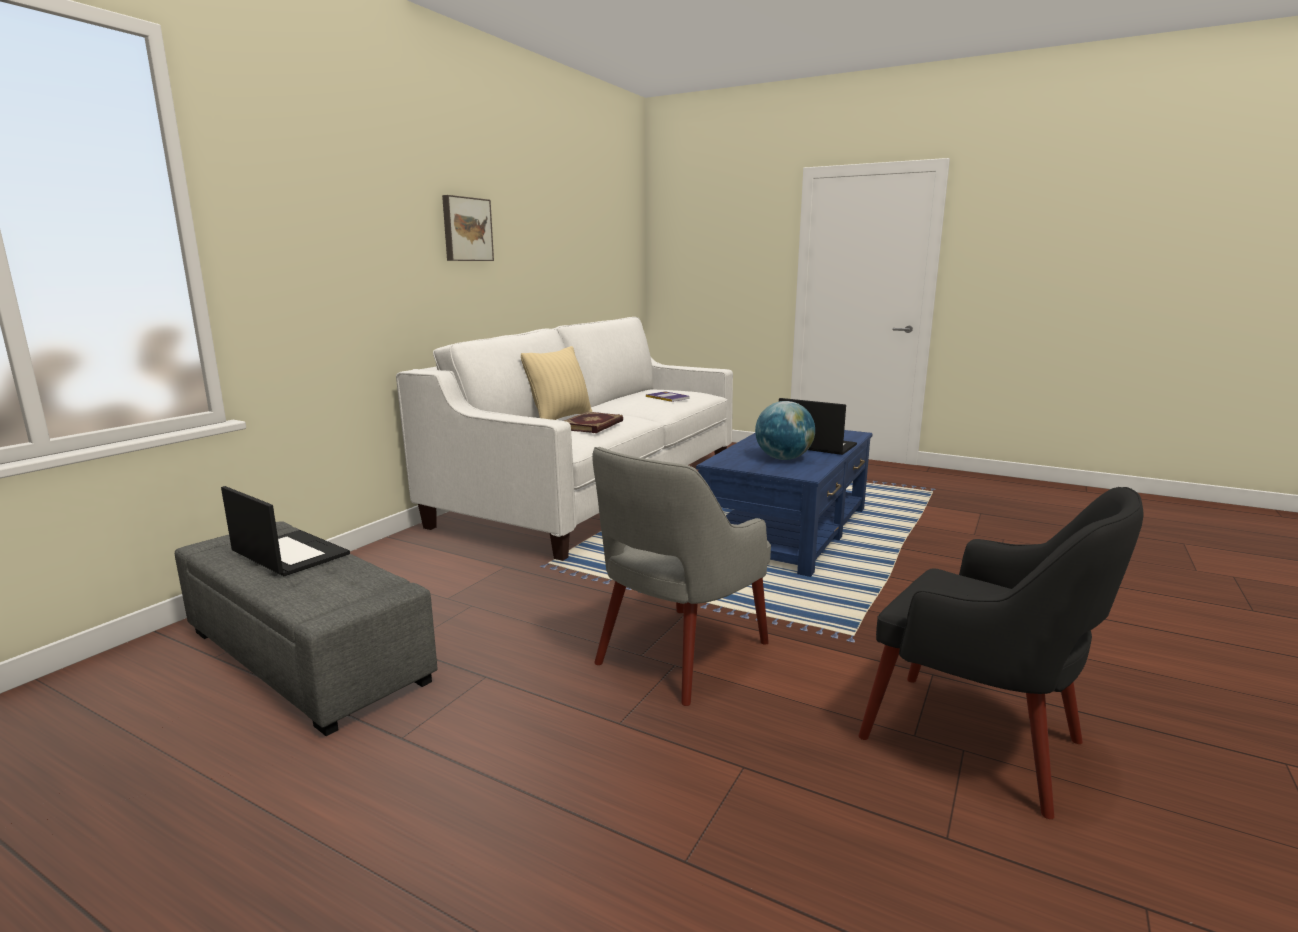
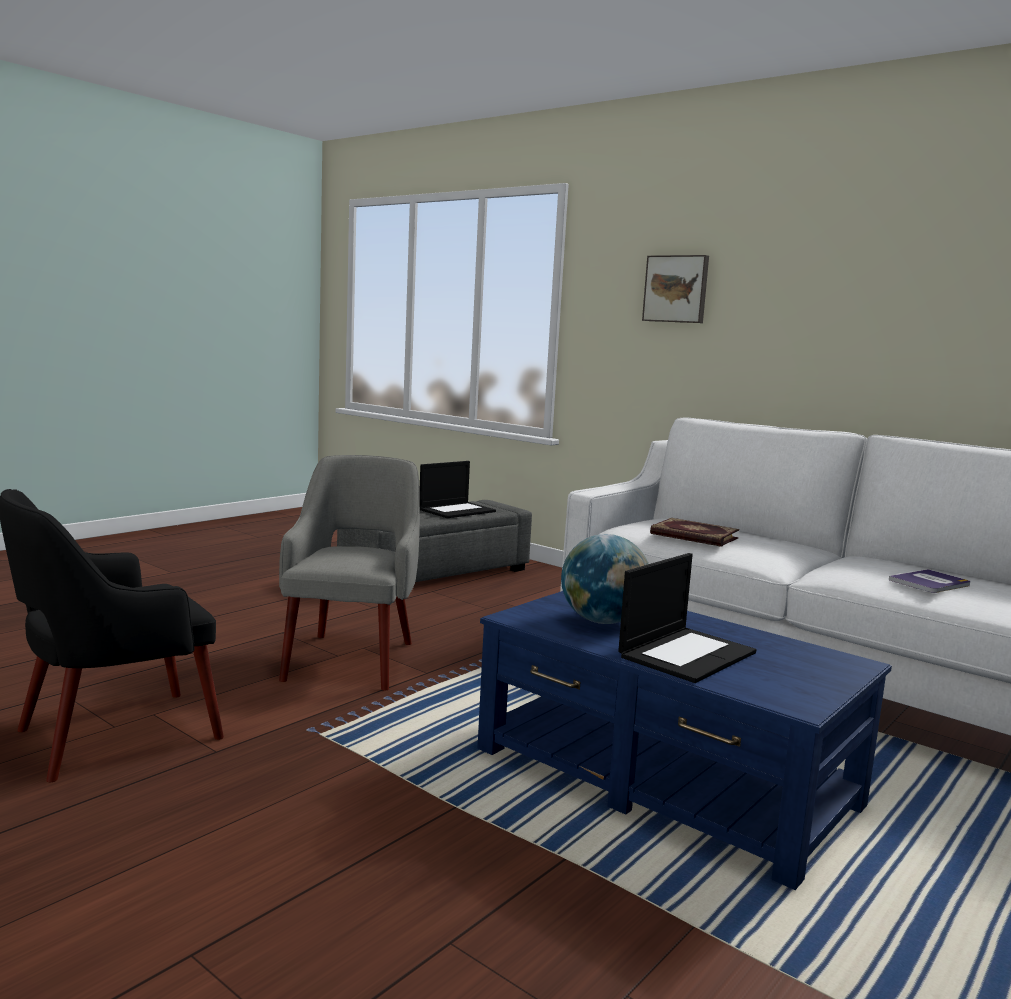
camera: 100 degrees right, 5 degrees down
(466, 229) = (817, 304): picture -> picture (676, 289)
(560, 418) = (744, 533): beige pillow -> none
(678, 654) = (352, 659): grey armchair -> grey armchair turned 45 degrees clockwise

